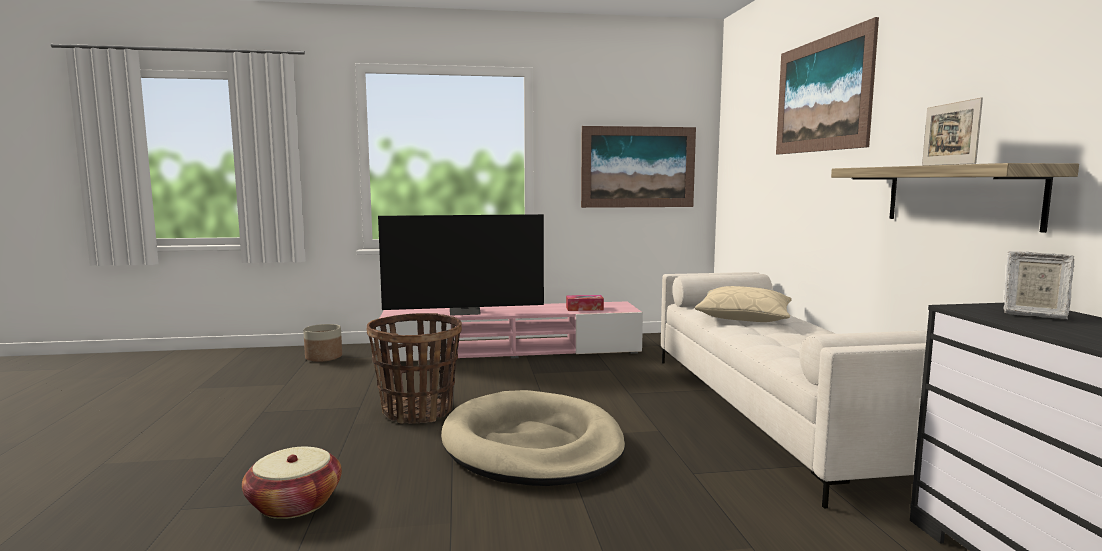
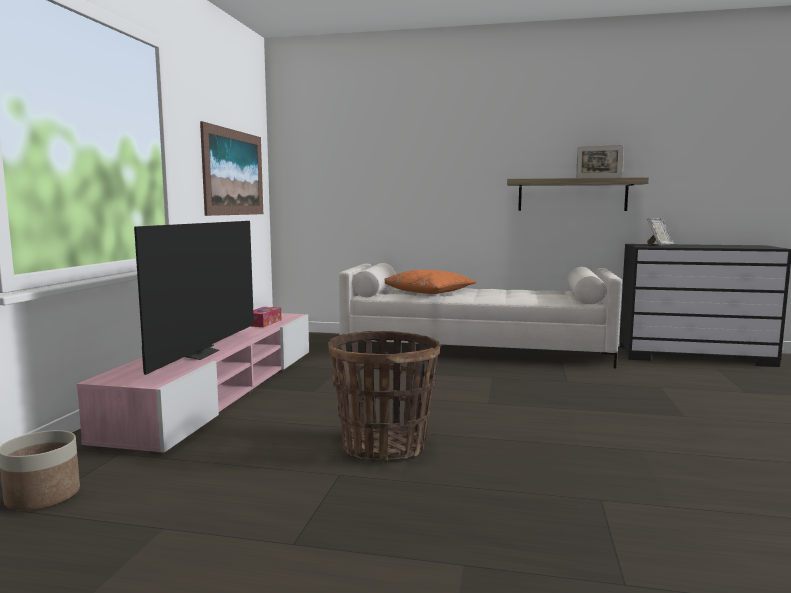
camera: 70 degrees left, 0 degrees up
(294, 503) = (610, 512): basket -> none
(532, 445) = (504, 412): beige dog bed -> none
(744, 317) = (428, 292): beige pillow -> orange pillow
(821, 95) = (436, 127): picture -> none

